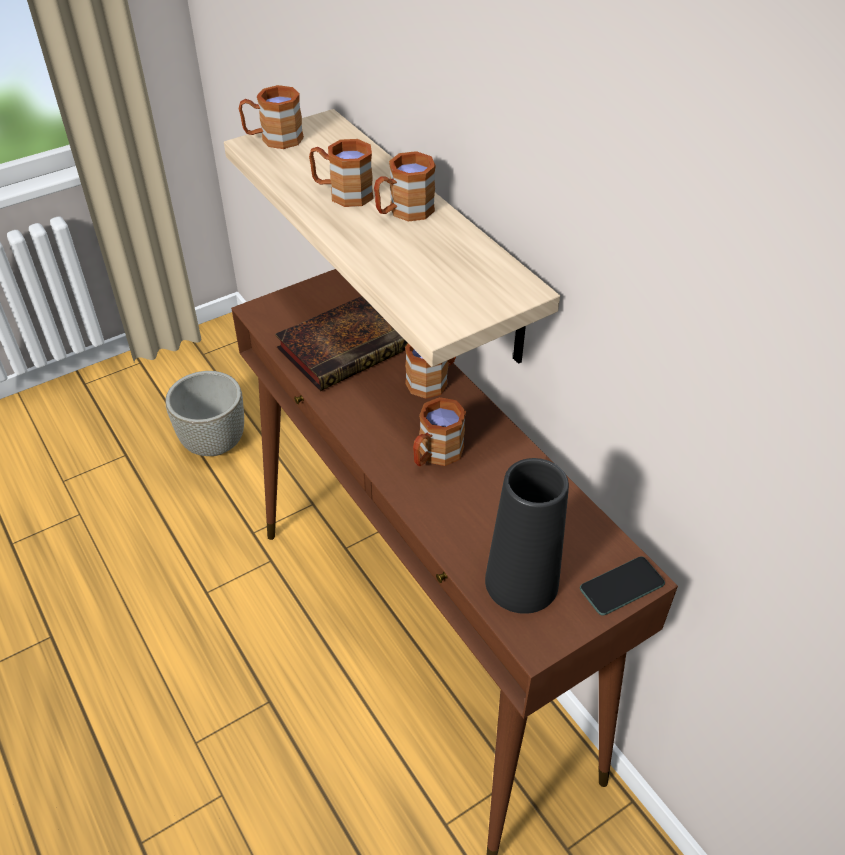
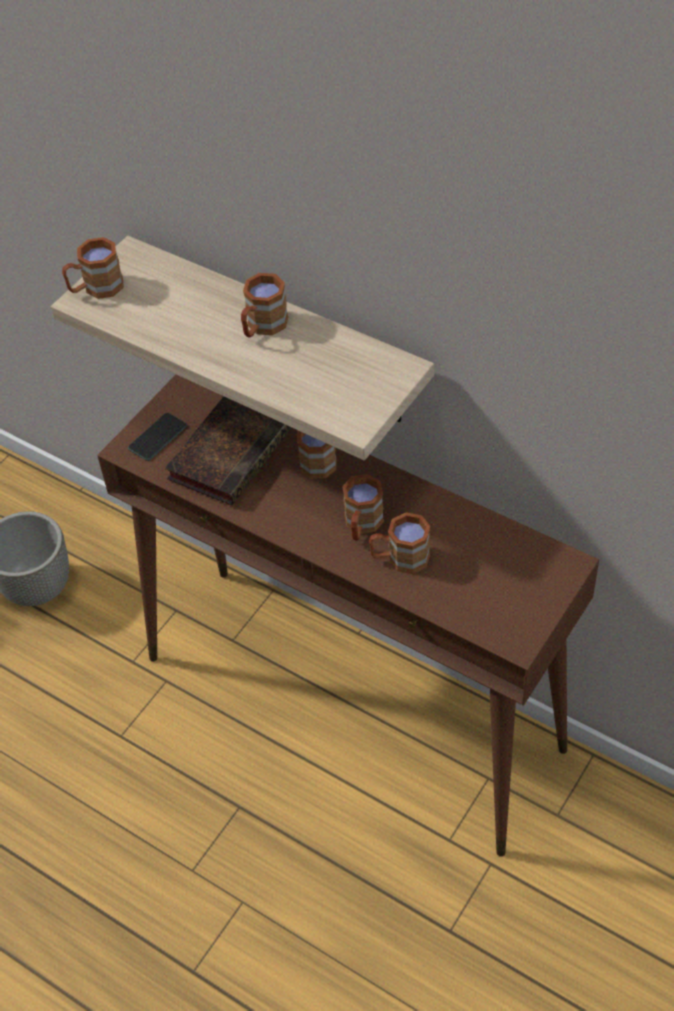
camera: 20 degrees left, 5 degrees up
(342, 193) = (198, 326): brown mug -> brown mug (400, 558)
(521, 582) = (484, 602): black vase -> none
(622, 586) = (559, 576): phone -> phone (157, 437)

